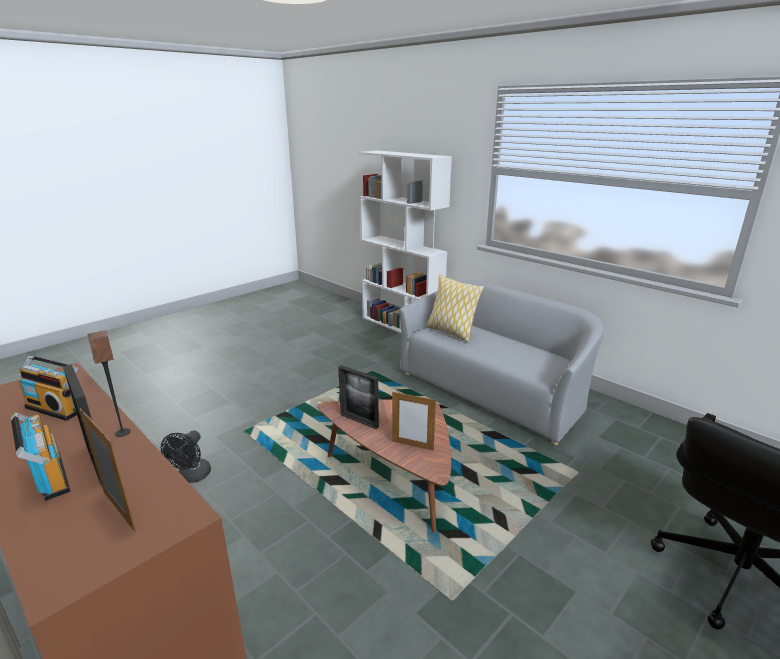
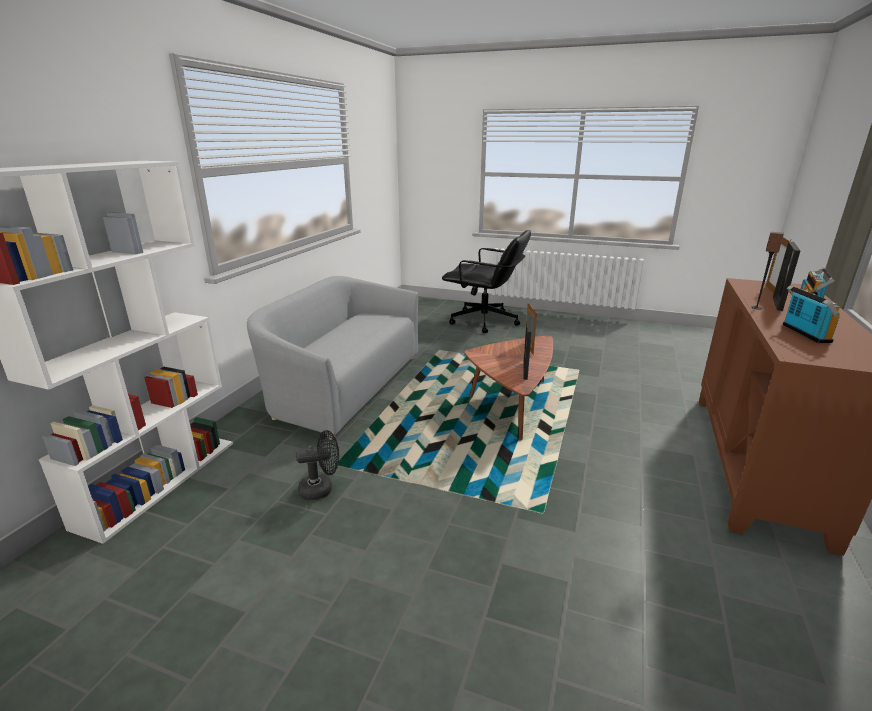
camera: 115 degrees left, 0 degrees up
(192, 477) = (639, 509): black fan -> black fan (321, 489)
(451, 332) = (329, 355): pillow -> none

